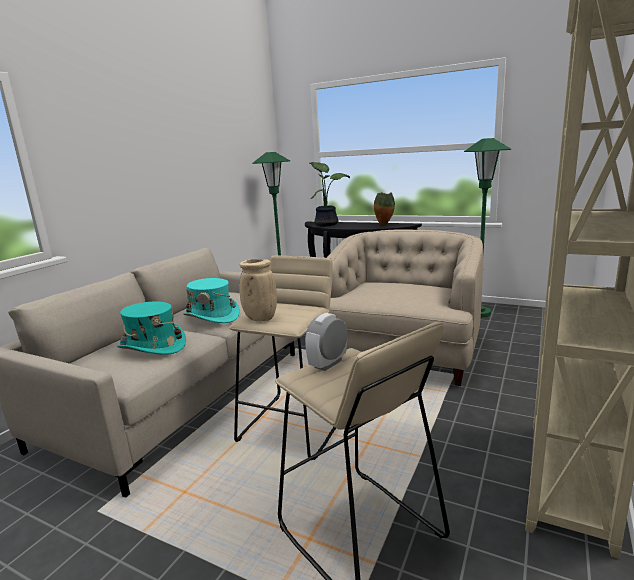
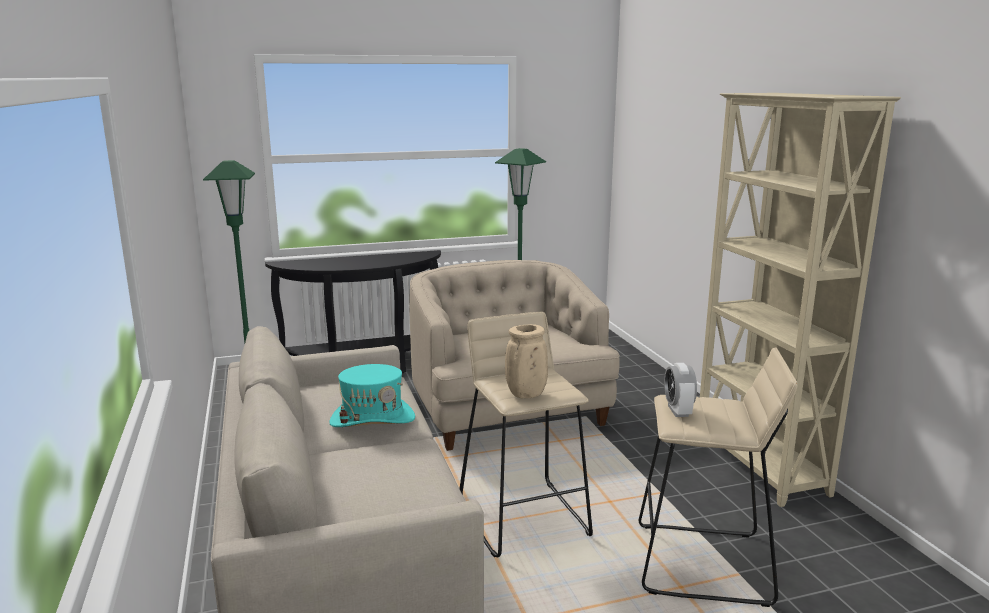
camera: 45 degrees left, 0 degrees up
(152, 347) = (388, 473): turquoise hat -> none
(327, 224) = (314, 264): potted plant -> none
(384, 224) = (399, 256): vase -> none

